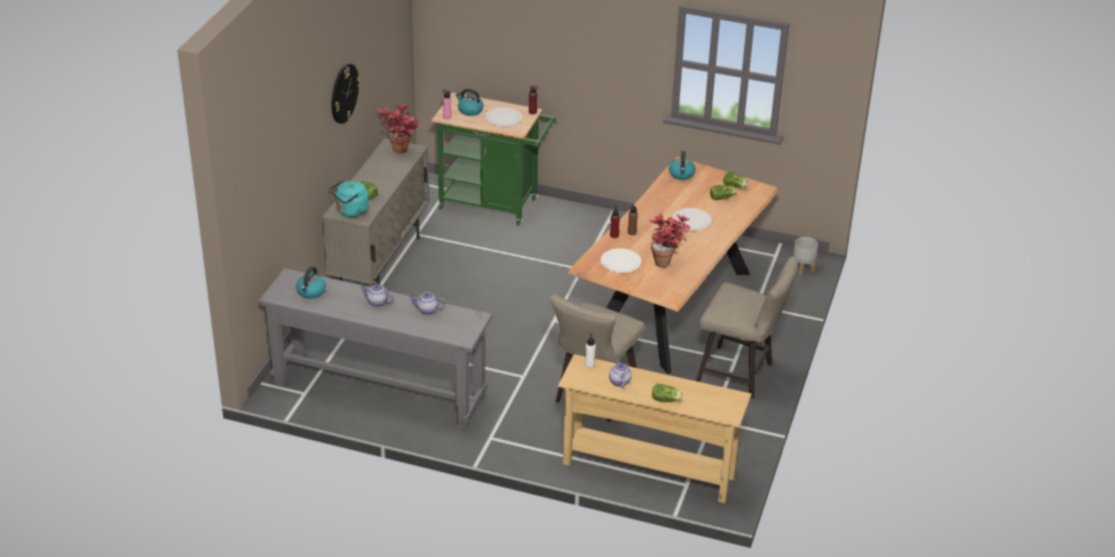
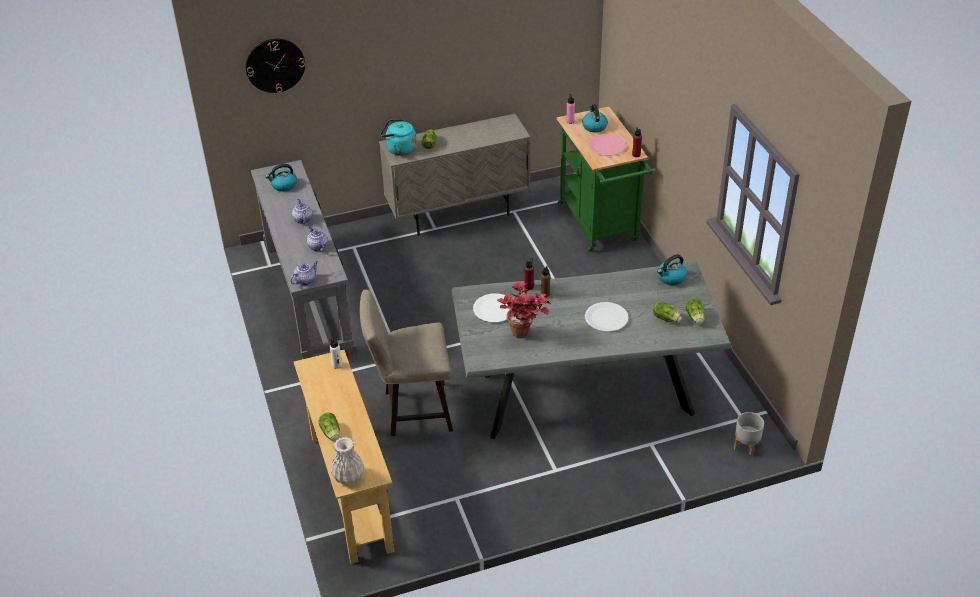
camera: 55 degrees right, 5 degrees up
(344, 93) = (441, 47): wall clock -> wall clock (275, 65)
(402, 153) = (505, 130): potted plant -> none
(503, 118) = (606, 146): white plate -> pink plate
(619, 381) = (330, 393): teapot -> teapot (305, 280)
(671, 307) = (584, 392): brown dining table -> grey dining table
(724, 411) = (348, 477): none -> white vase
(740, 375) = (538, 484): beige stool -> none

